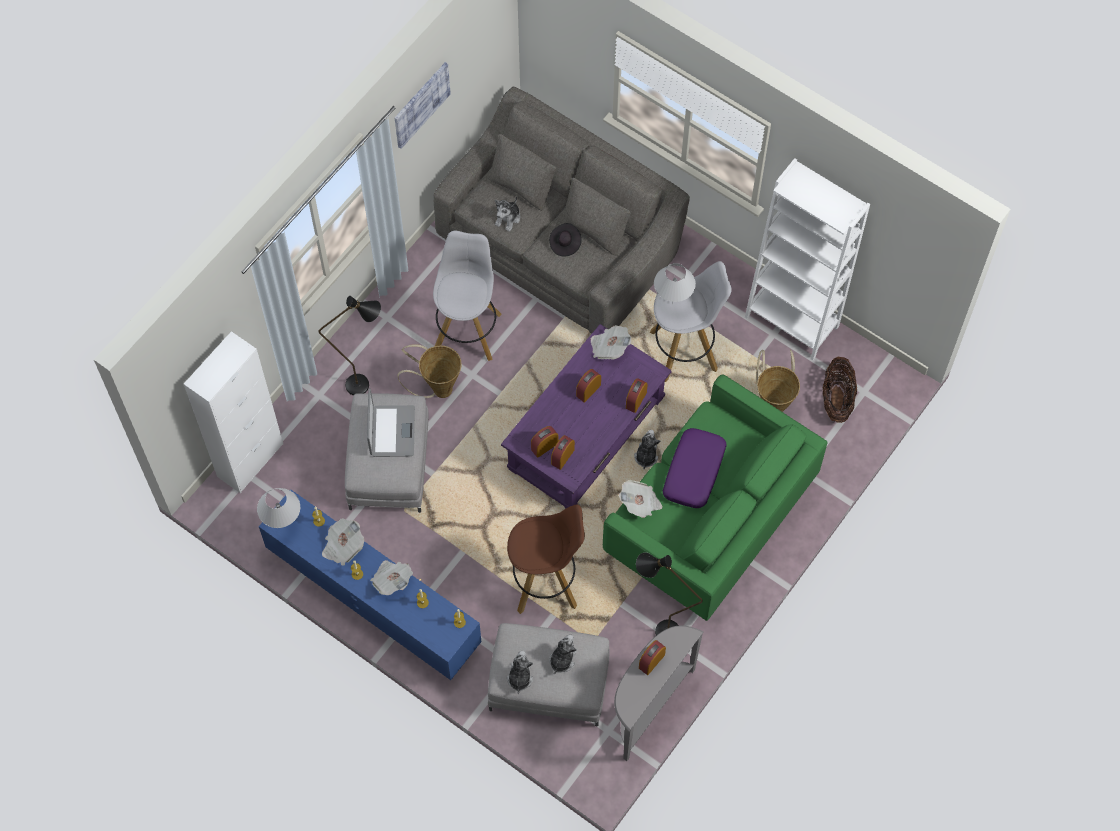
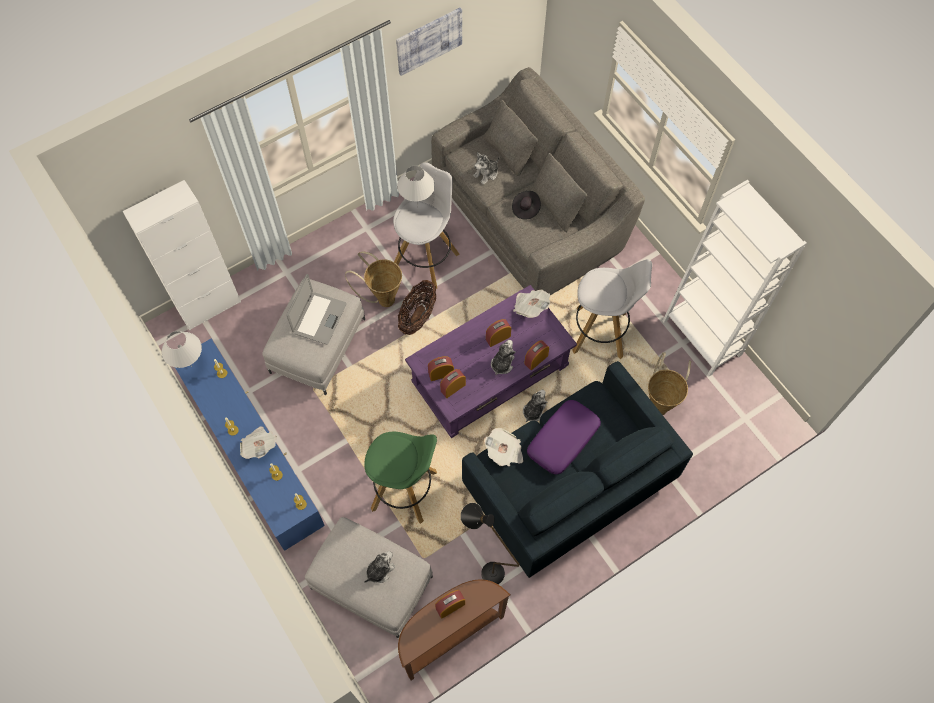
camera: 20 degrees right, 0 degrees up
(343, 546) = (232, 402): newspaper -> none
(366, 385) = (327, 276): black floor lamp -> none
(519, 677) = (336, 573): plush toy -> plush toy (502, 363)
(546, 581) = (405, 491): brown stool -> green stool
(648, 706) = (449, 636): grey console table -> brown console table
(672, 304) = (596, 286): white table lamp -> white table lamp (417, 207)
(708, 517) = (567, 483): green sofa -> blue sofa
(837, 399) = (718, 417): basket -> basket (418, 316)

